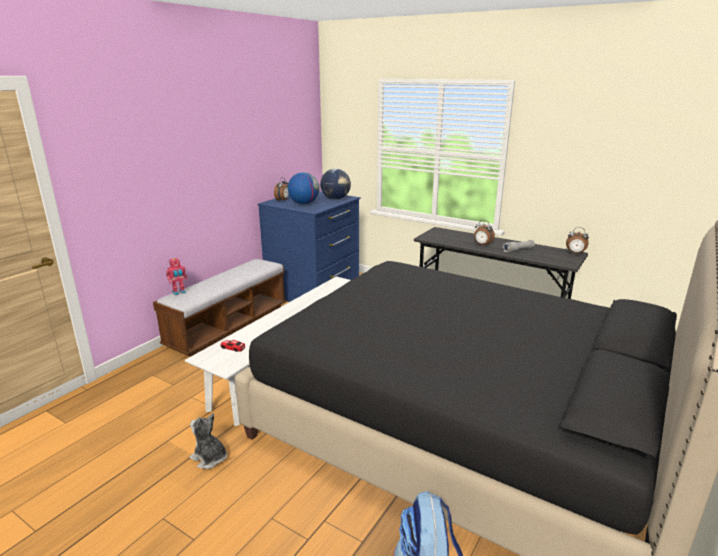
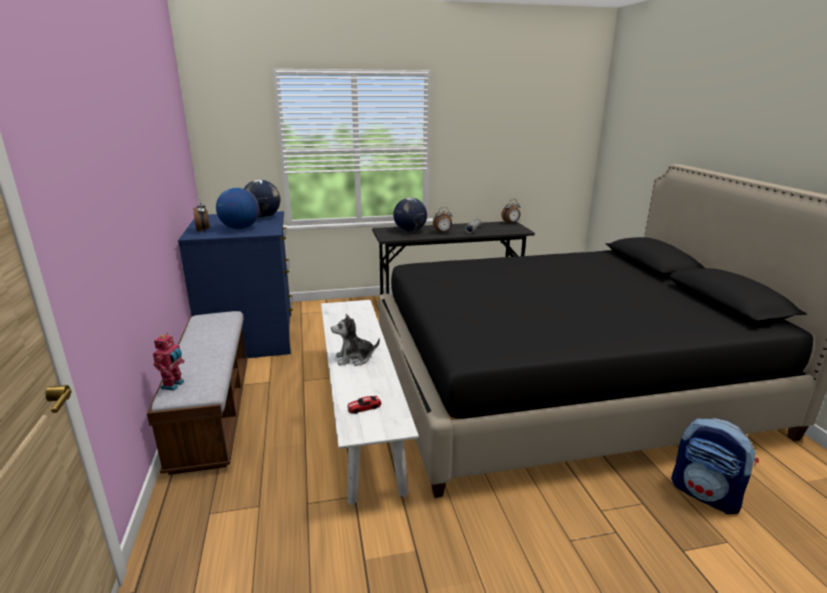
camera: 45 degrees left, 0 degrees up
(209, 458) = (437, 540): plush toy -> plush toy (354, 358)
(457, 237) = (410, 231): none -> globe

